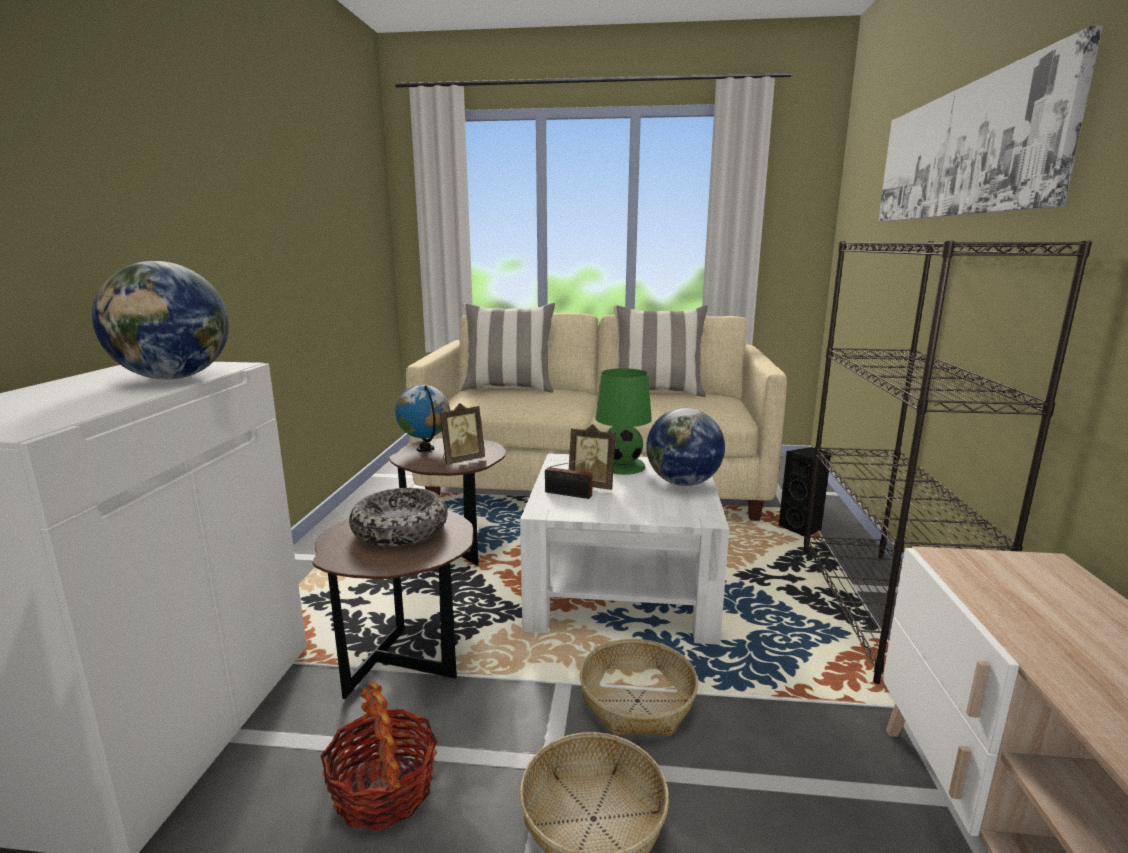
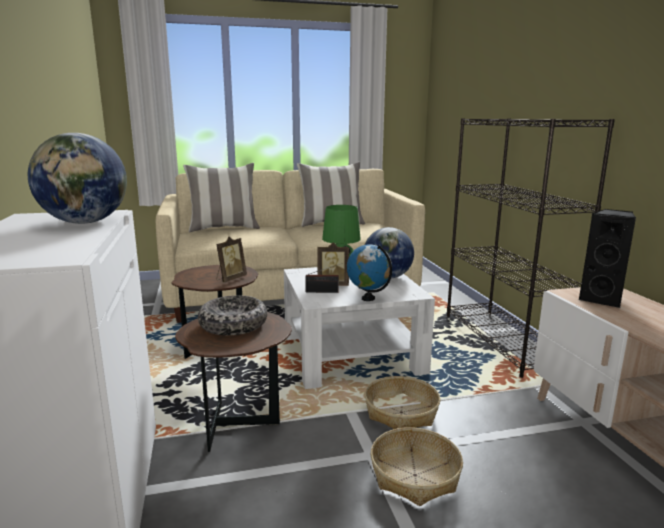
camera: 20 degrees left, 0 degrees up
(384, 790) = (278, 493): basket -> none
(425, 449) = (194, 274): globe -> globe (368, 298)
(802, 530) = (438, 304): black speaker -> black speaker (602, 299)
(961, 152) = (524, 66): picture -> none

